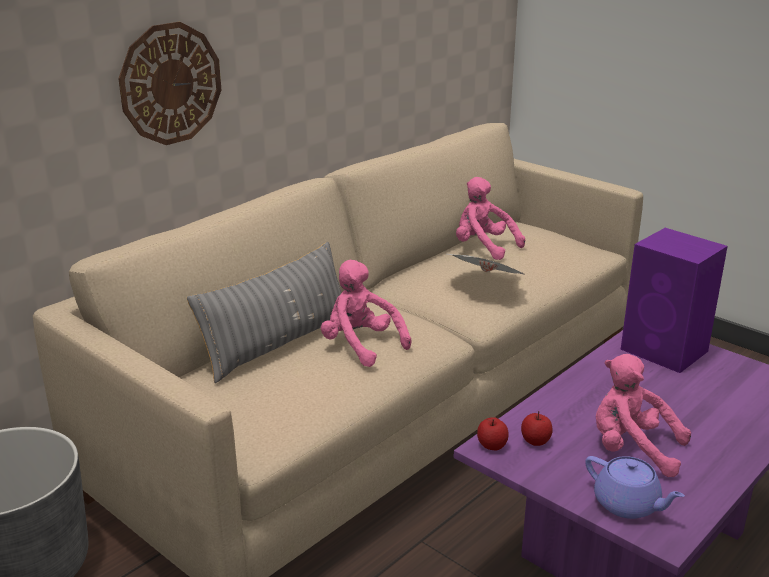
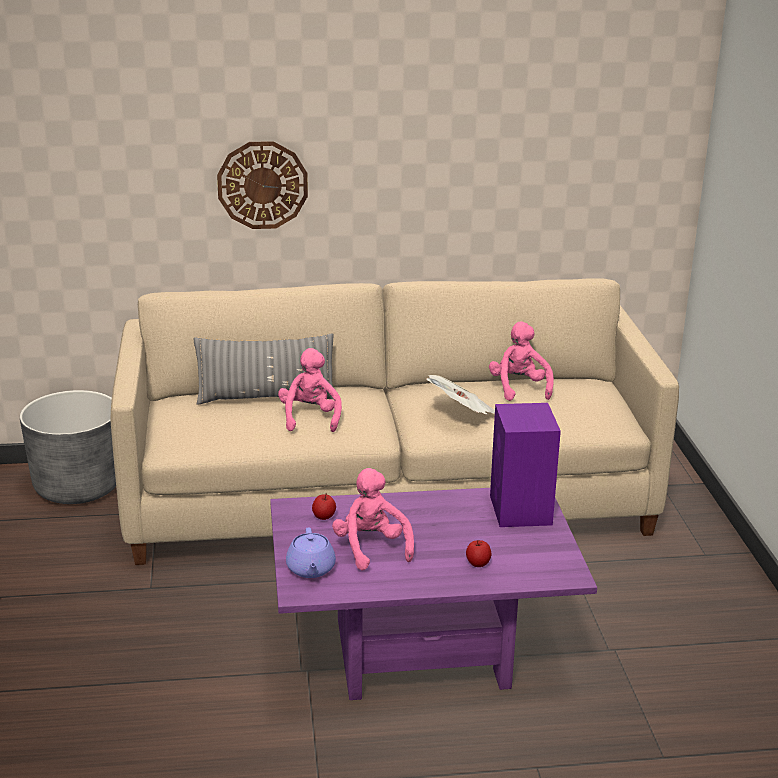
camera: 40 degrees right, 0 degrees up
(492, 445) = (294, 506): apple -> apple (478, 563)

